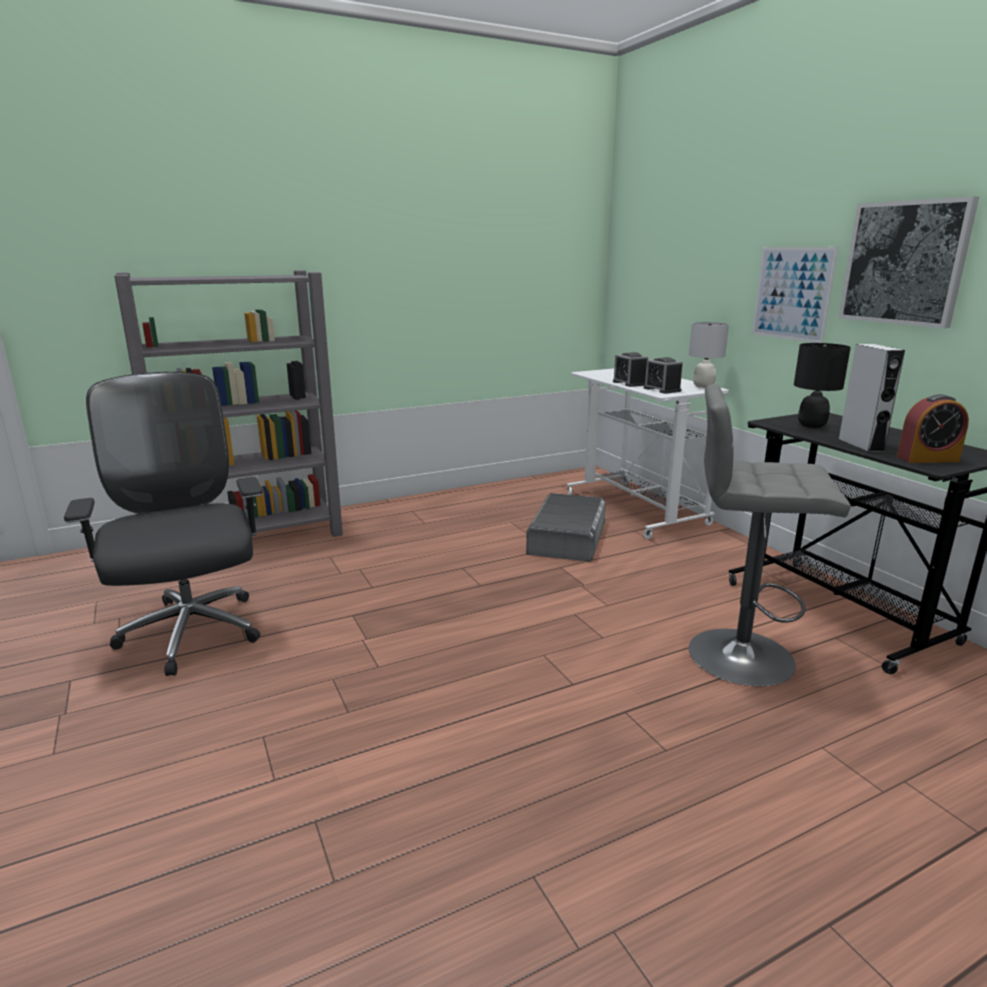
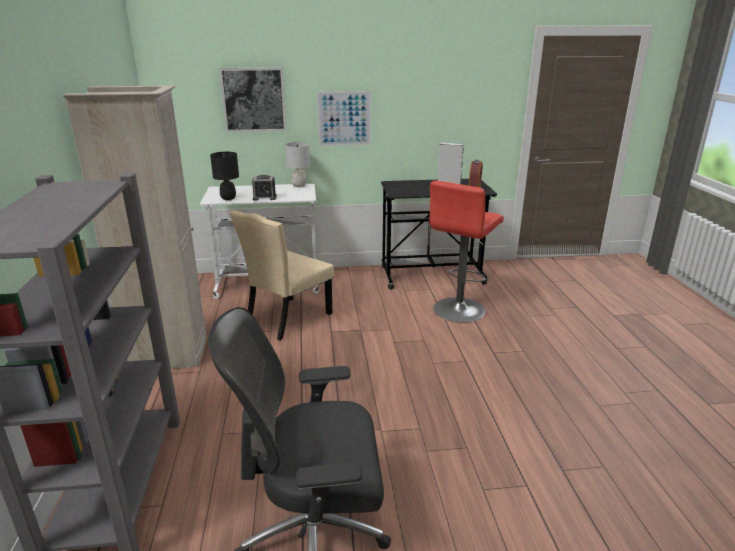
camera: 70 degrees left, 5 degrees up
(446, 503) = (169, 353): none -> beige cabinet
(567, 537) = (288, 318): grey storage box -> beige chair
(662, 389) = (294, 195): alarm clock -> none
(739, 656) = (458, 310): grey stool -> red stool
(811, 425) = (409, 189): black table lamp -> black table lamp (228, 198)
(904, 263) = (410, 98): picture -> picture (254, 99)

